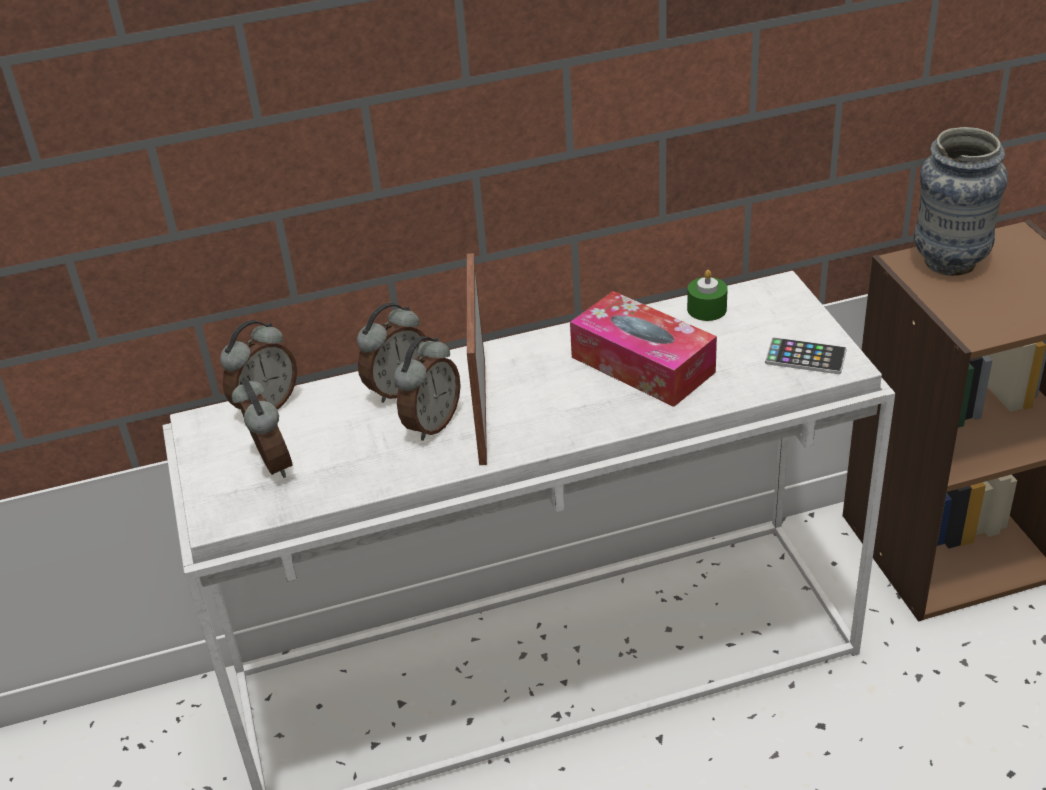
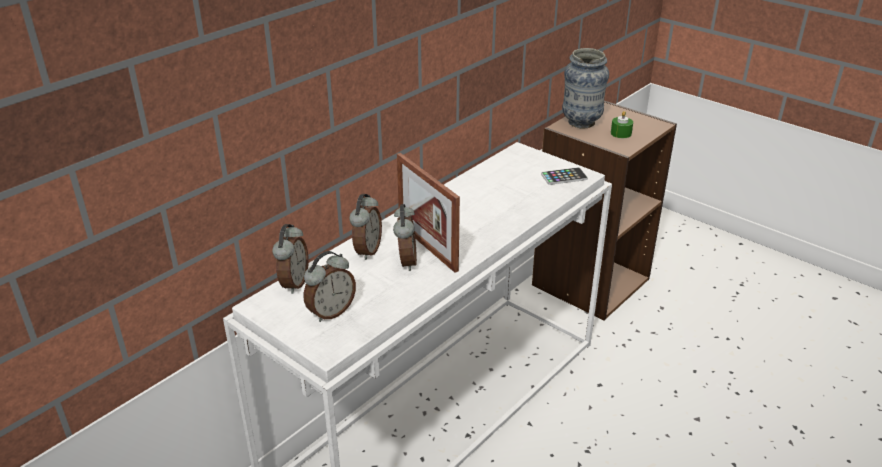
camera: 35 degrees left, 5 degrees down
(270, 465) = (331, 312): alarm clock -> alarm clock turned 105 degrees clockwise
(642, 364) = (489, 201): tissue box -> none
(707, 309) = (494, 168): green candle -> green candle (621, 133)

